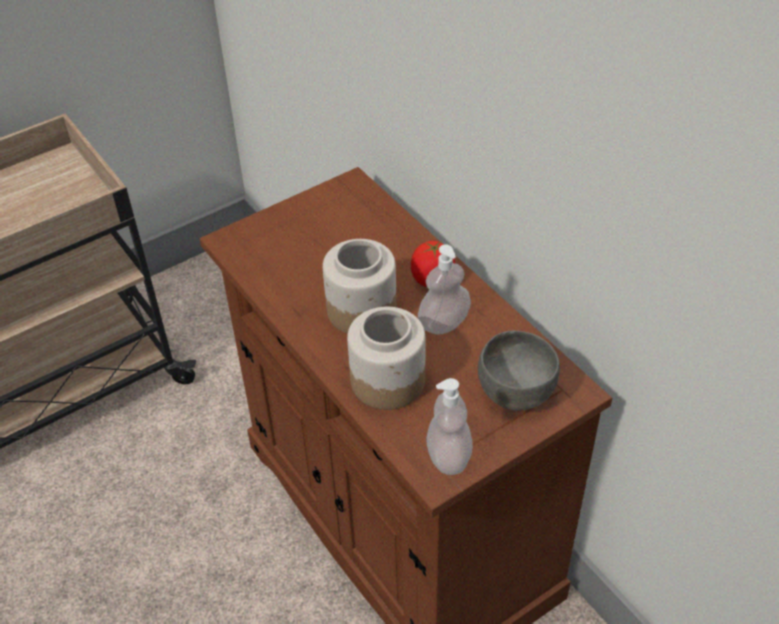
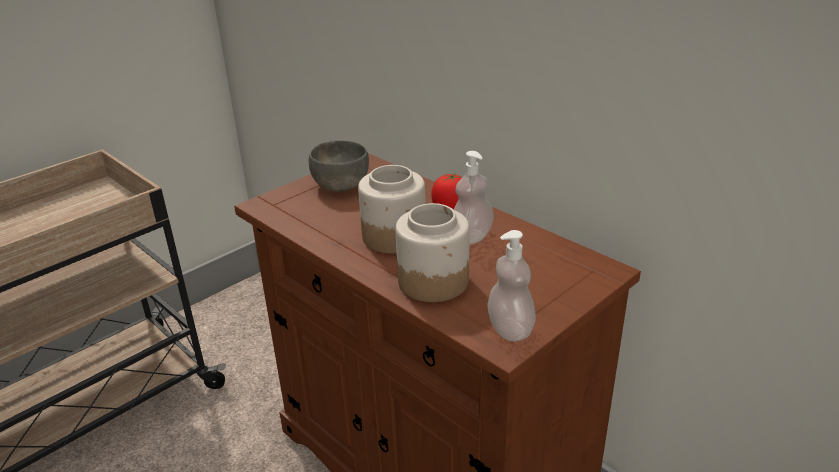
camera: 10 degrees left, 15 degrees down
(515, 390) = (553, 274): grey bowl -> grey bowl (340, 184)

